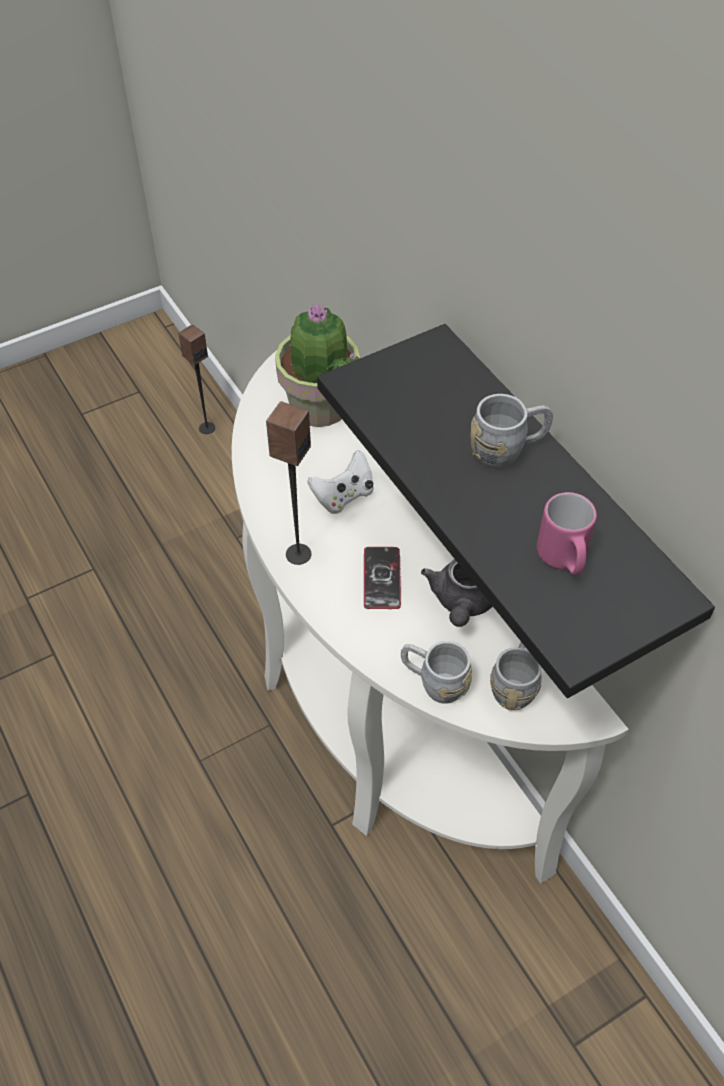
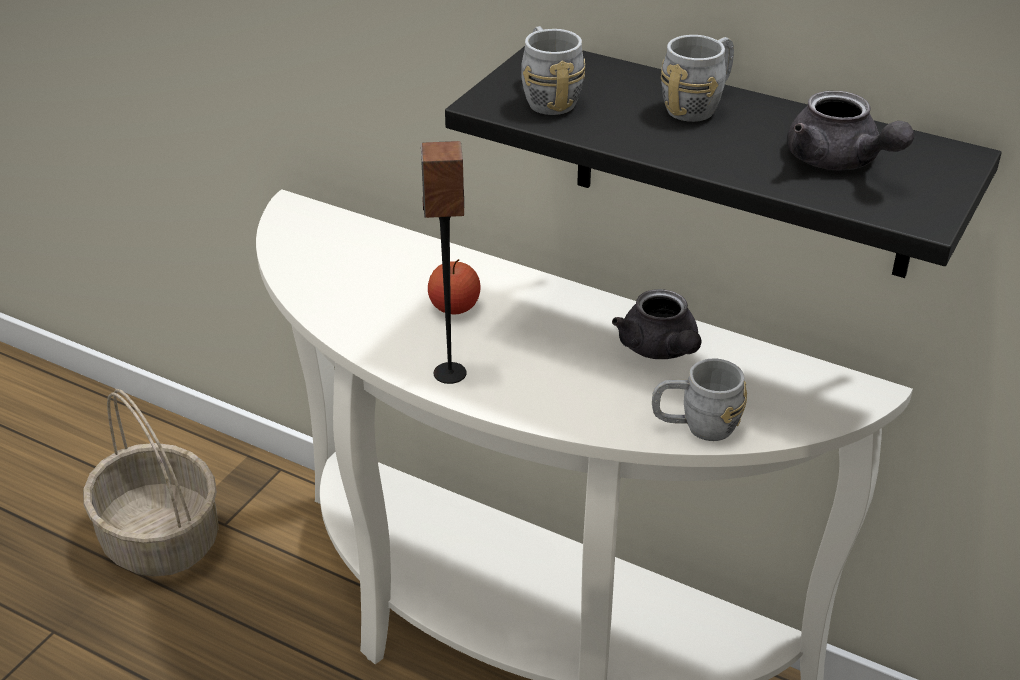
camera: 30 degrees left, 15 degrees down
(192, 531) = (162, 540): none -> basket
(206, 428) = (108, 427): speaker -> none
(319, 407) = (358, 242): potted plant -> none
(343, 496) = (454, 307): white game controller -> apple
(382, 578) = (560, 360): phone -> none
(514, 684) = (775, 395): grey mug -> grey mug (547, 97)
(564, 560) = (839, 162): pink mug -> grey teapot

